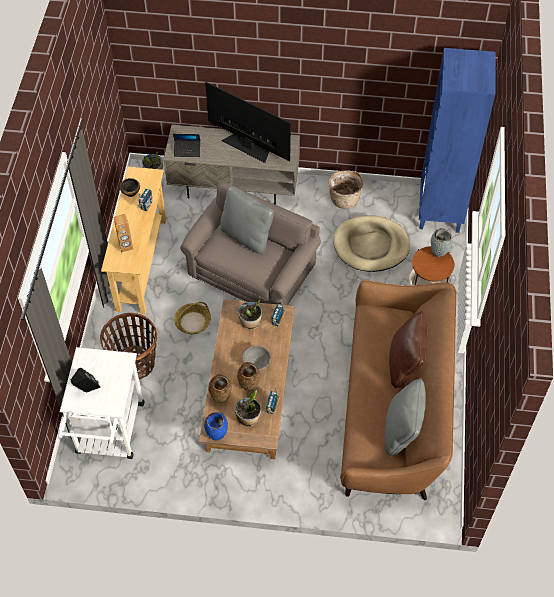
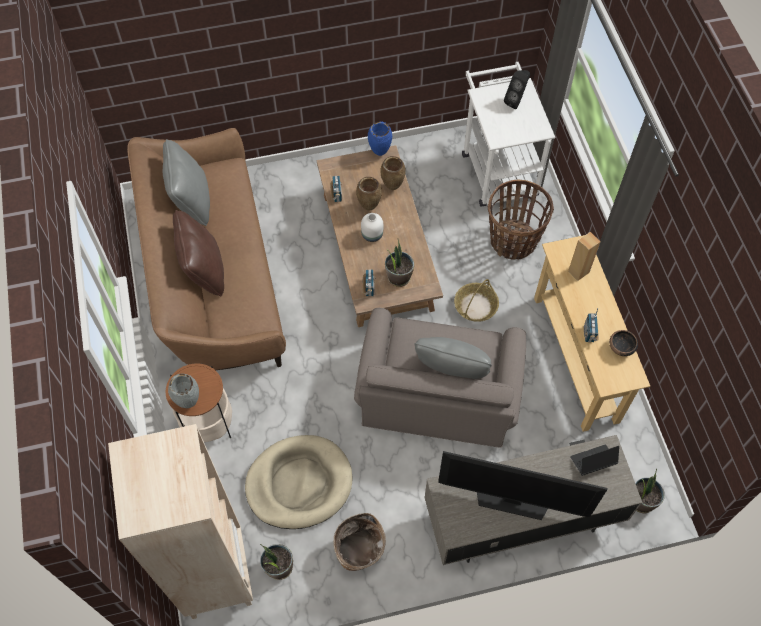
camera: 160 degrees right, 5 degrees up
(248, 418) = (356, 178): potted plant -> potted plant (279, 567)
(256, 362) = (372, 235): grey bowl -> white vase
(440, 212) = (215, 575): blue bookcase -> beige bookcase

